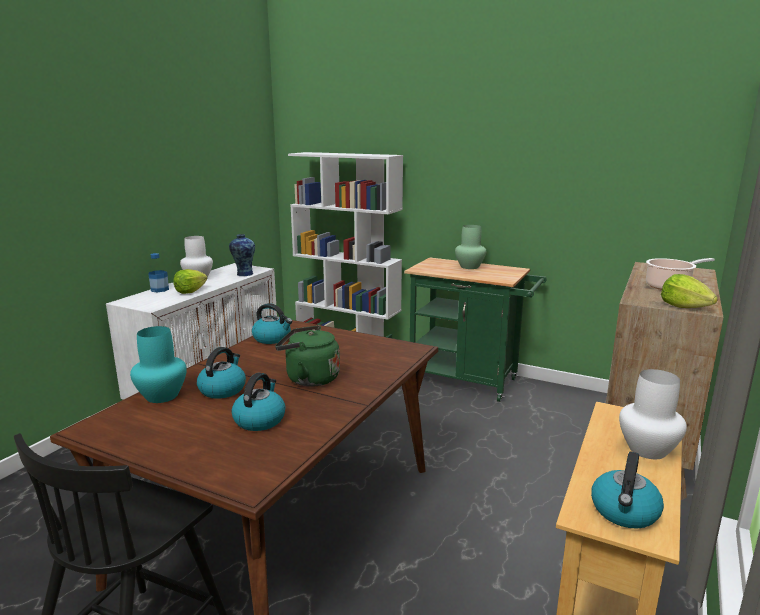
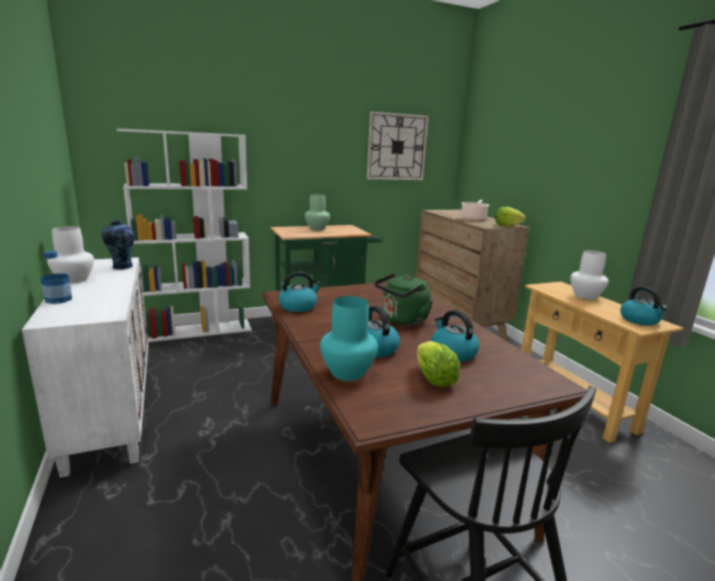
camera: 50 degrees left, 0 degrees up
(190, 291) = (108, 292): lettuce -> lettuce (433, 378)
(608, 167) = (397, 147): none -> wall clock

